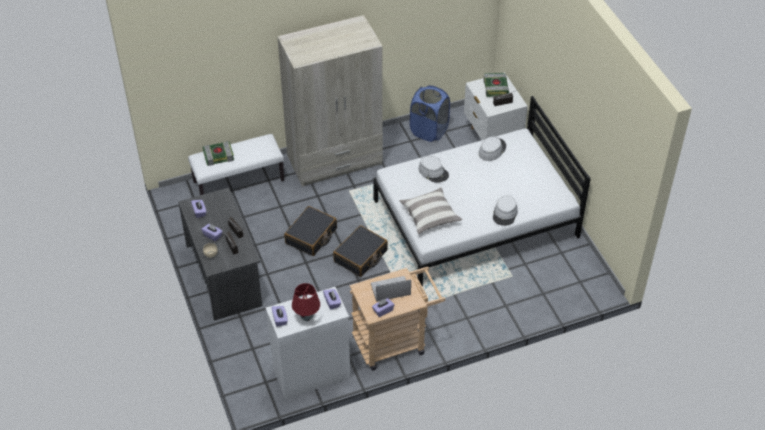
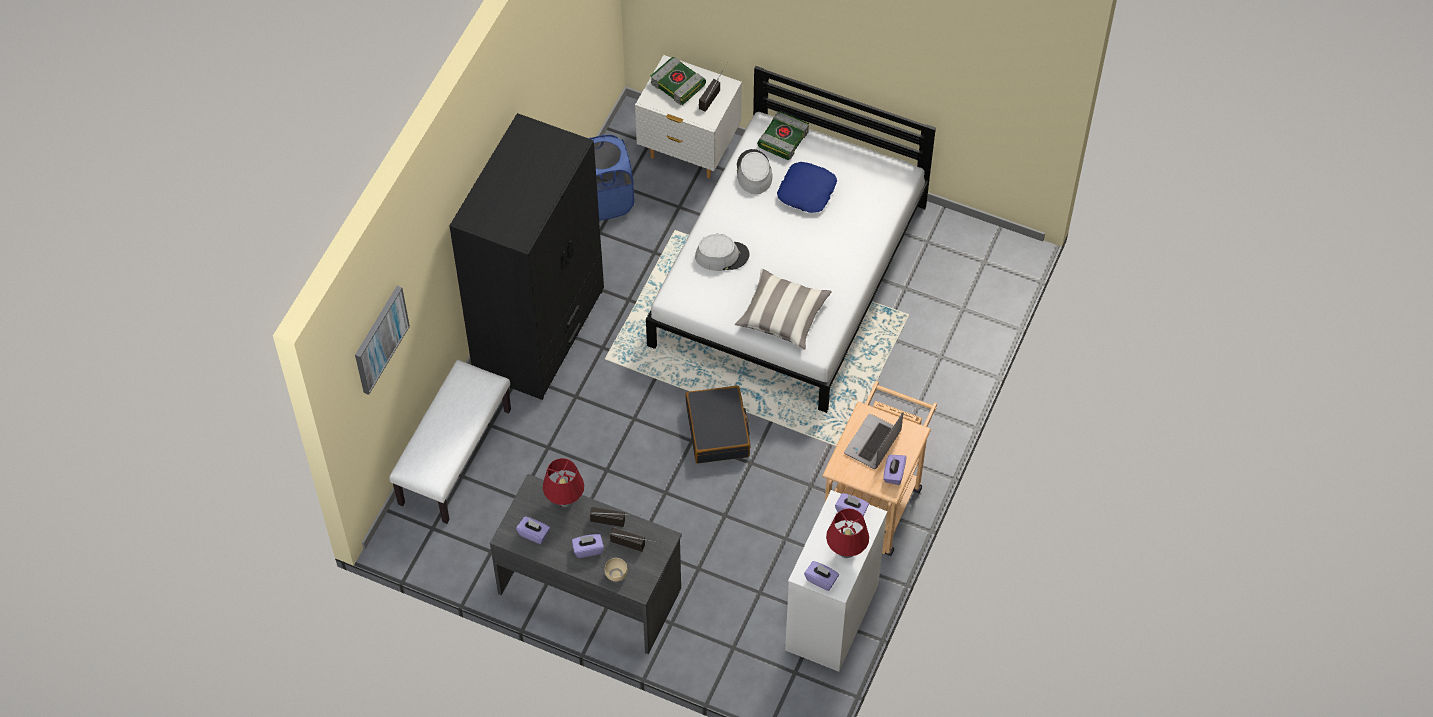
camera: 45 degrees left, 10 degrees up
(195, 60) = (380, 339): none -> picture
(219, 155) = (432, 442): book -> book (783, 138)
(229, 209) = (565, 501): none -> red table lamp
(311, 236) = (631, 454): black suitcase -> none
(335, 160) = (540, 332): beige wardrobe -> black wardrobe
(505, 213) = (860, 244): grey hat -> none
(508, 175) = (807, 191): none -> blue pillow

